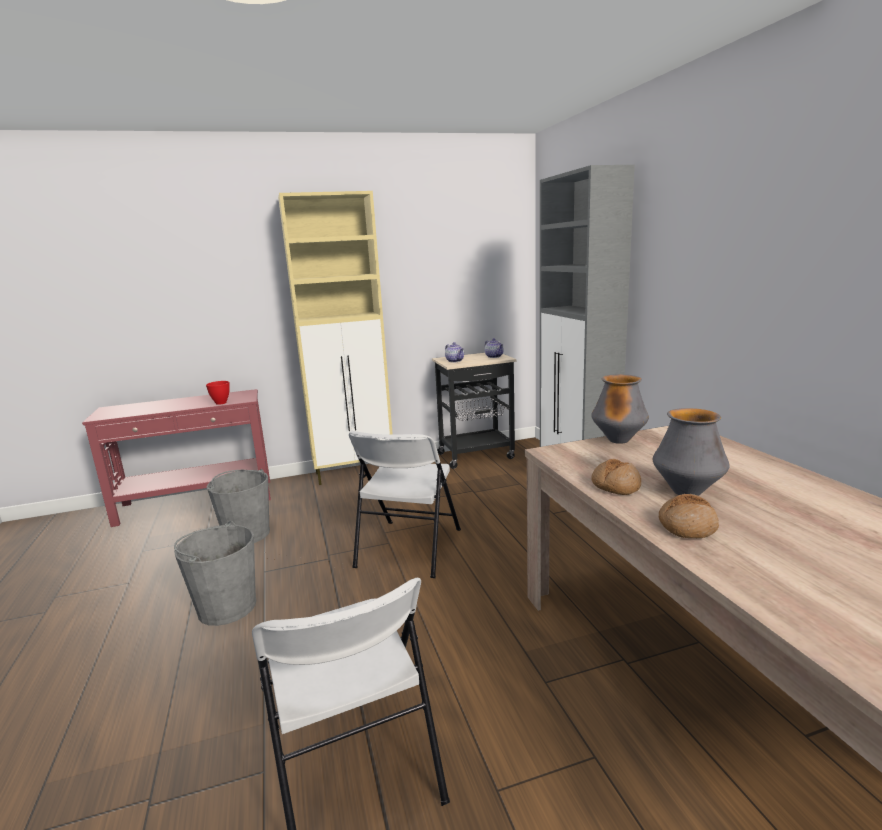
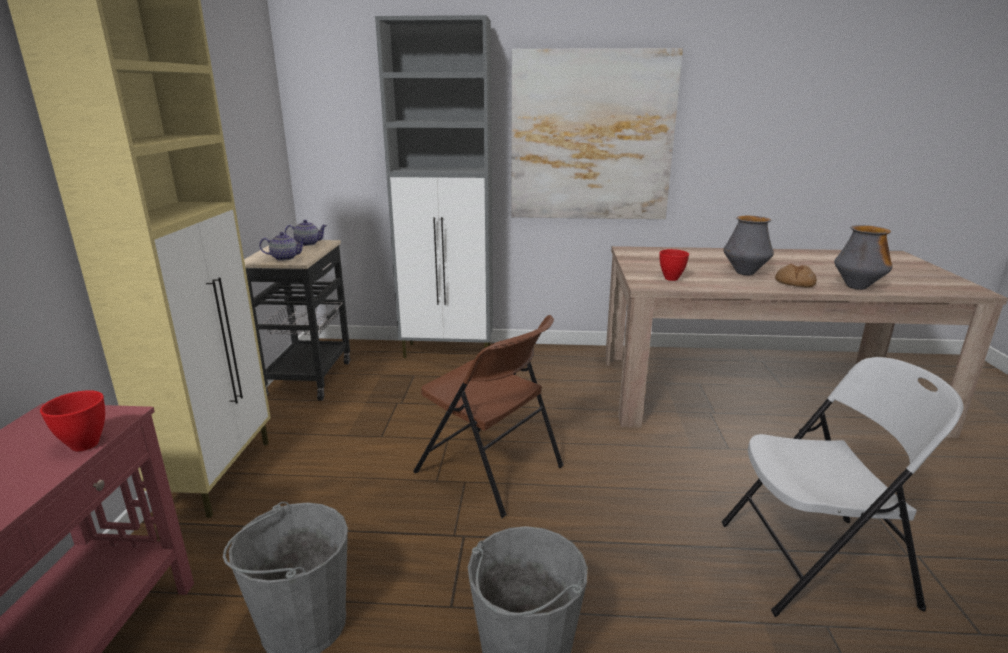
camera: 70 degrees left, 5 degrees up
(409, 548) = (488, 469): white chair -> brown chair
(593, 459) = (671, 278): none -> red bowl
(615, 486) = (726, 283): bread -> none
(618, 441) = (636, 266): vase -> vase (857, 287)
(712, 286) = (591, 137): none -> picture

